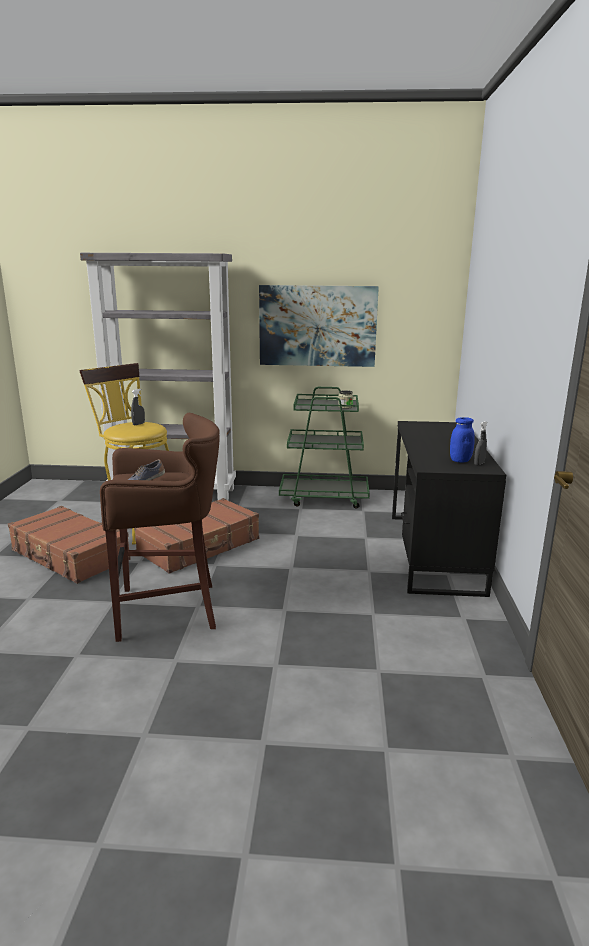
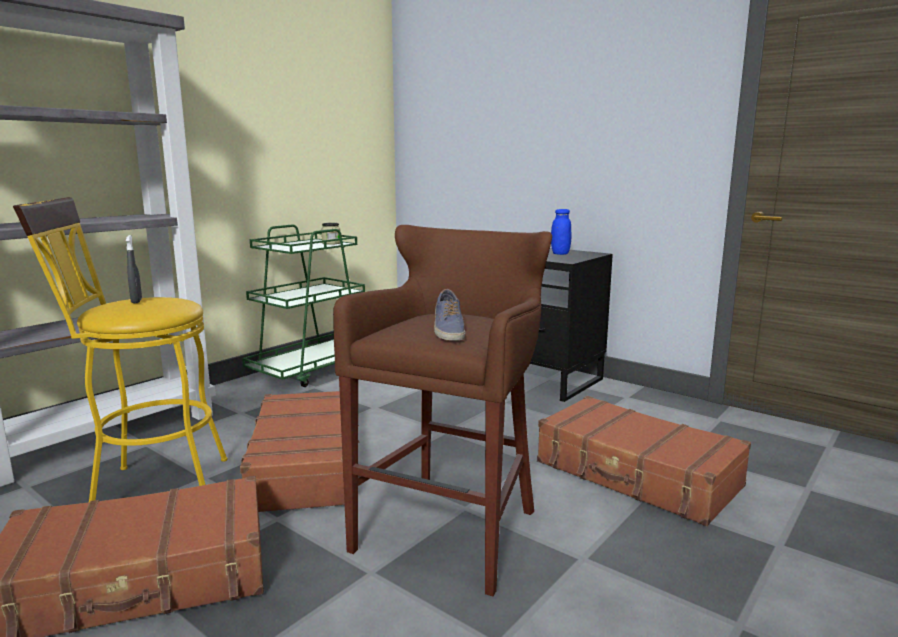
camera: 55 degrees left, 5 degrees down
(310, 655) = (636, 475): none -> brown suitcase
(317, 326) = (261, 144): picture -> none
(479, 464) = (576, 252): grey spray bottle -> none

